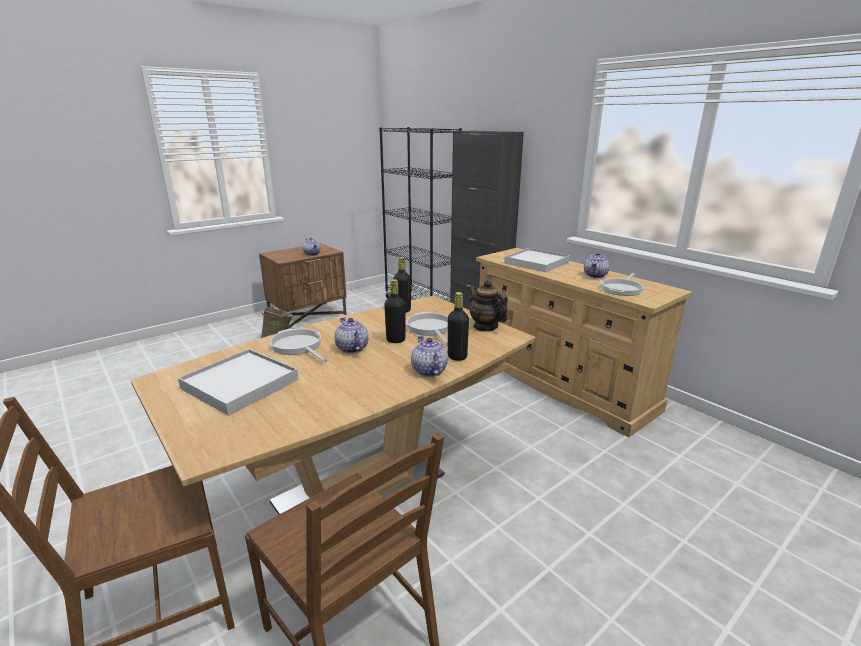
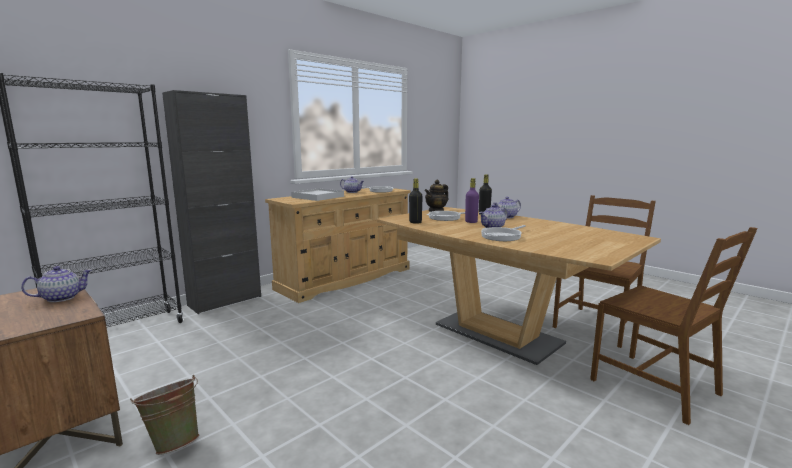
camera: 95 degrees left, 10 degrees down
(240, 384) = (571, 241): white tray -> none
(395, 340) = (471, 222): black bottle -> purple bottle

